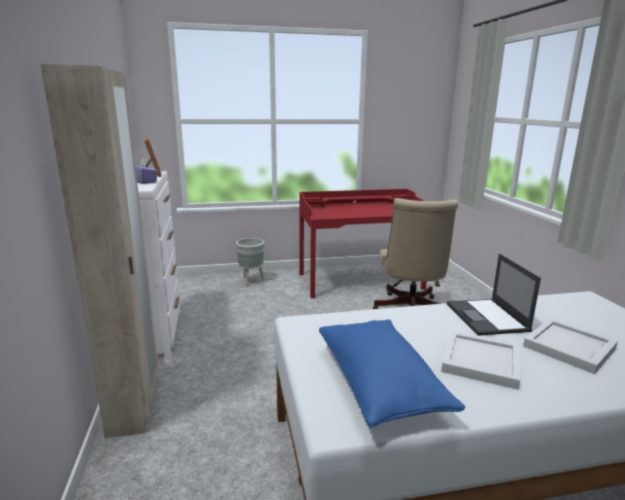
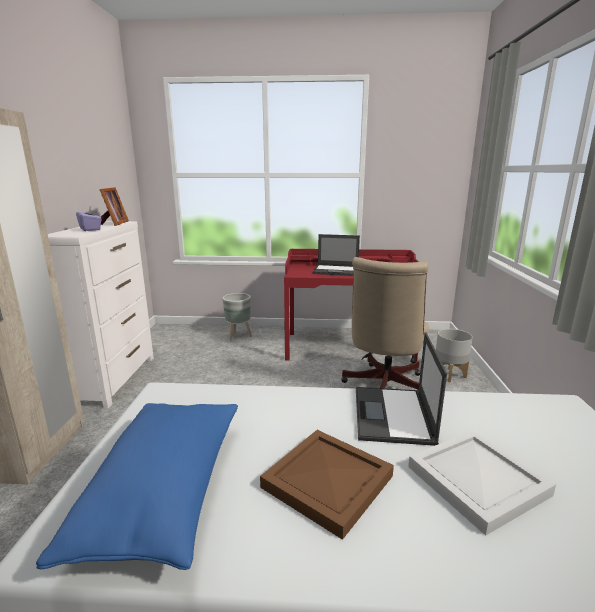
camera: 15 degrees right, 0 degrees up
(352, 211) = (336, 271): none -> laptop
(456, 295) = (449, 374): none -> grey planter
(479, 362) = (325, 482): white tray -> brown tray

